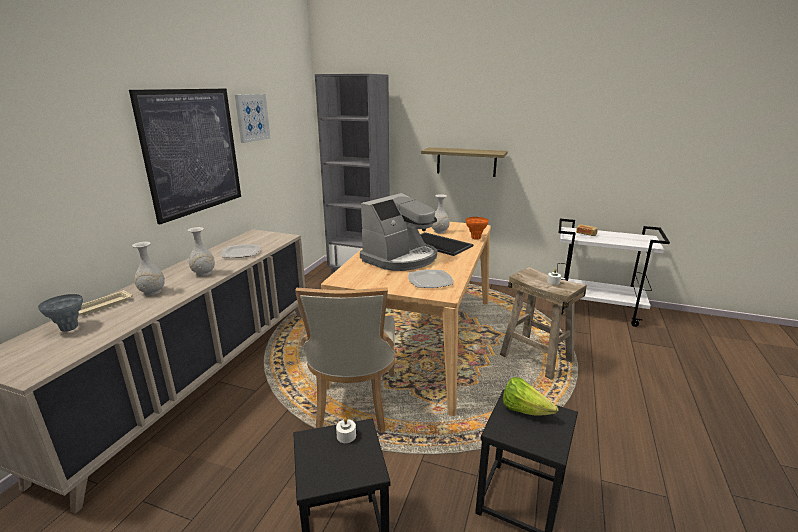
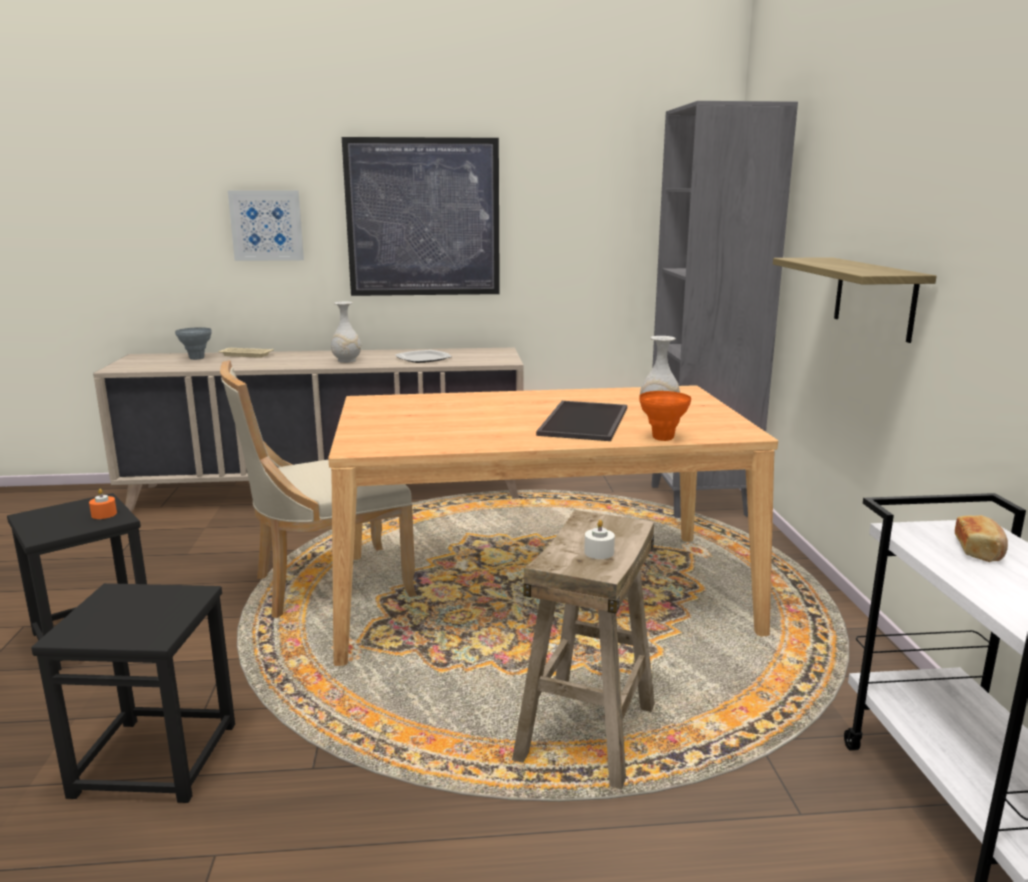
camera: 65 degrees right, 5 degrees down
(152, 292) = (285, 358): white vase -> none
(252, 117) = (552, 182): picture -> picture (267, 225)
(346, 436) = (104, 514): white candle -> orange candle
(400, 258) = (482, 412): coffee machine -> none
(430, 281) = (403, 436): plate -> none
(524, 410) = (163, 606): lettuce -> none

